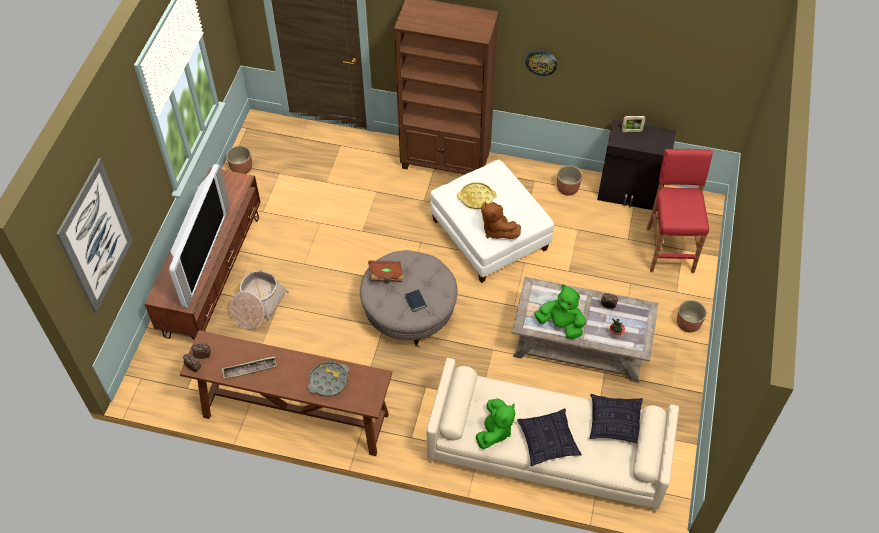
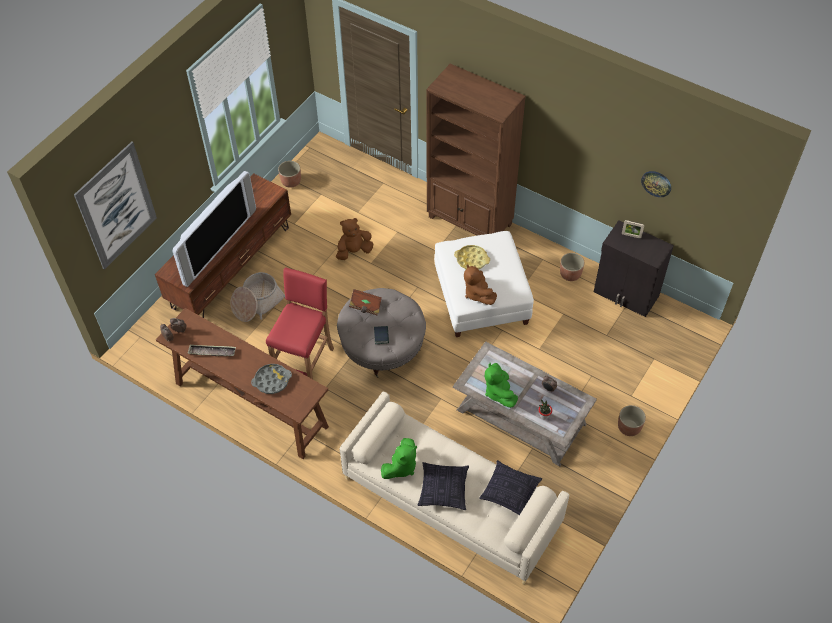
camera: 20 degrees right, 0 degrees up
(339, 223) = (354, 251): none -> brown plush toy
(541, 62) = (560, 151): wall clock -> wall clock (656, 183)
(561, 324) = (499, 392): green plush toy -> green plush toy turned 150 degrees counterclockwise
(669, 249) = (641, 355): red stool -> red stool (305, 363)

